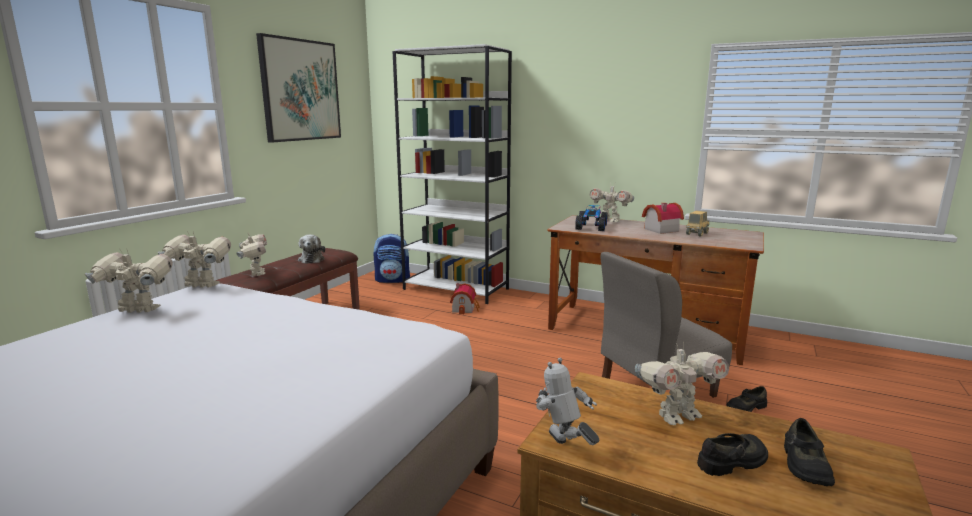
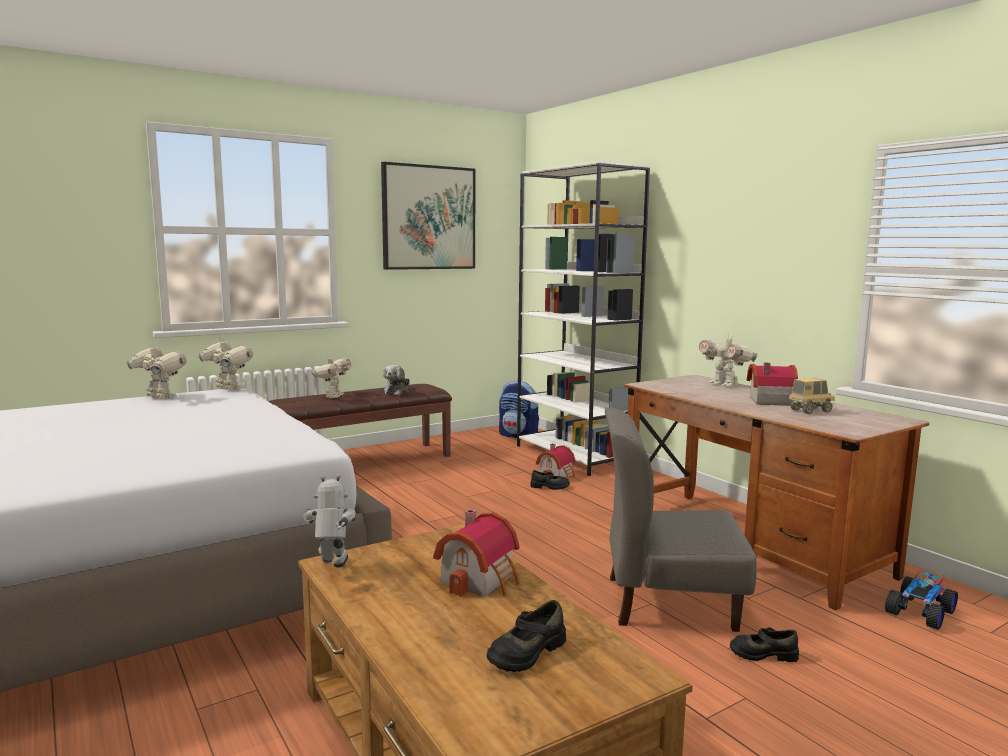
camera: 30 degrees right, 5 degrees down
(590, 227) = (681, 388): toy car -> toy car (919, 612)
(676, 416) = (482, 579): toy robot -> toy house
(733, 461) = (458, 626): black shoe -> black shoe (550, 487)

